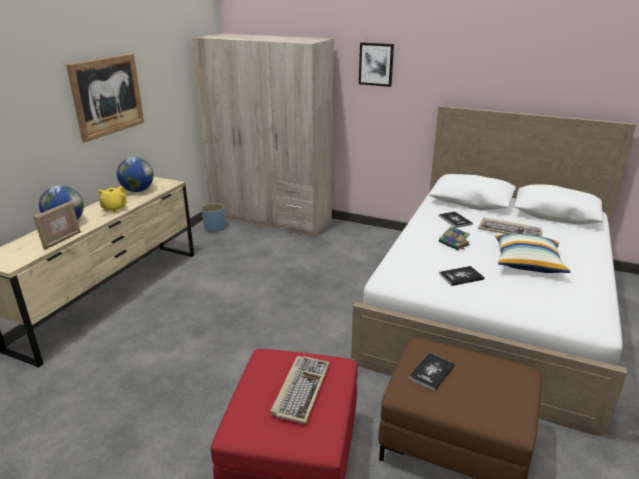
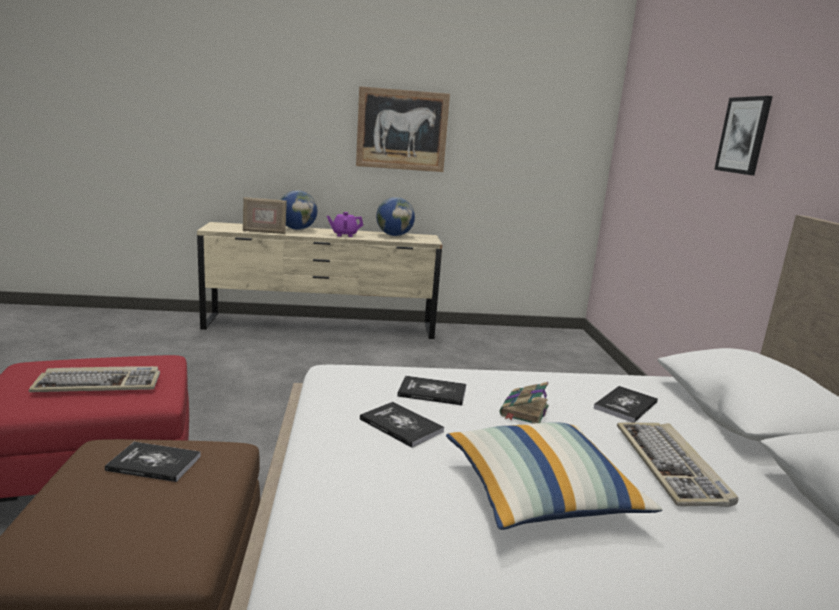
camera: 60 degrees right, 10 degrees down
(114, 208) = (344, 235): yellow teapot -> purple teapot
(215, 228) = (503, 335): blue planter -> none
(271, 218) = (575, 357): beige wardrobe -> none
(425, 259) = (432, 392): none -> book

